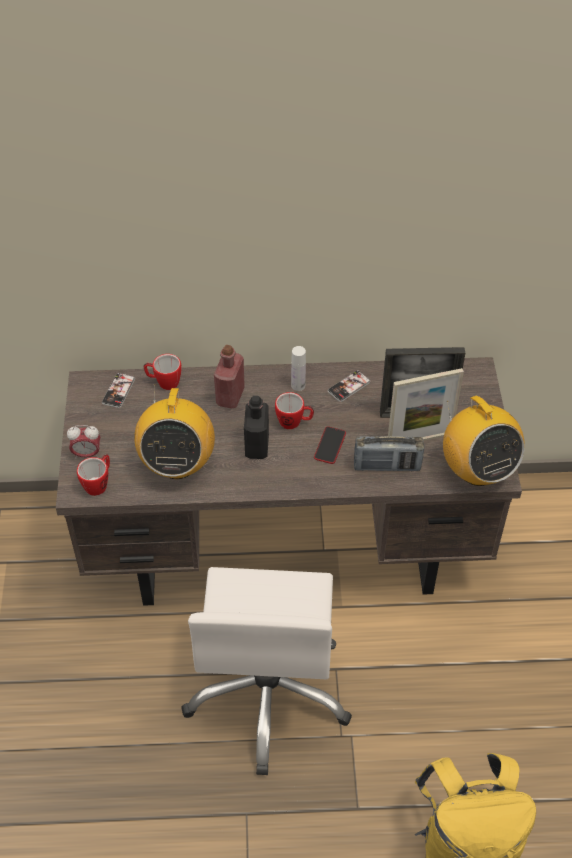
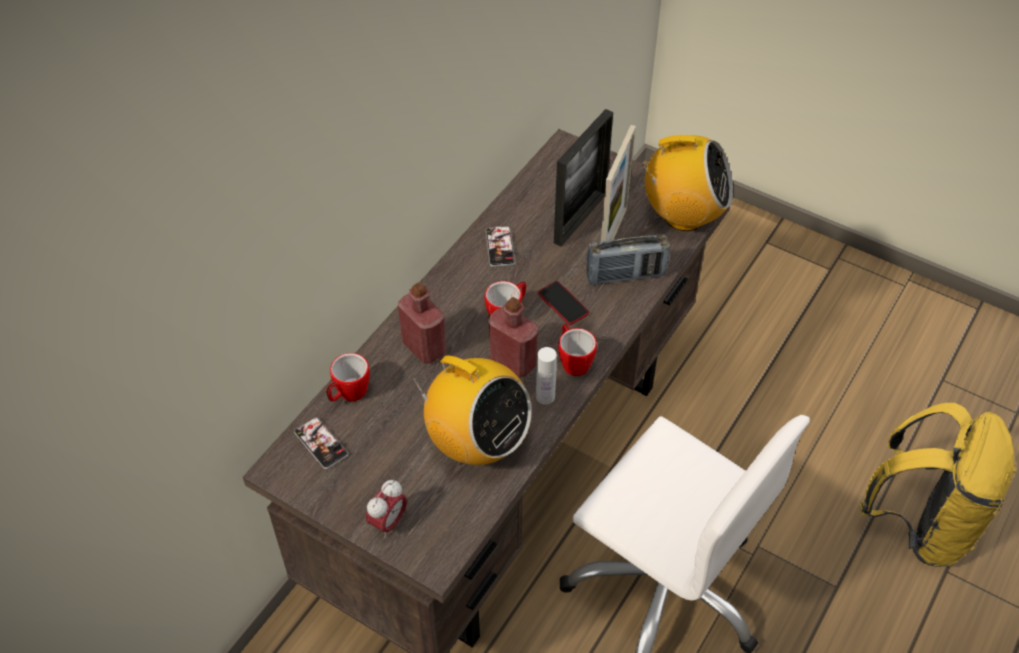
camera: 55 degrees left, 0 degrees up
(99, 483) = (442, 532): mug -> mug (573, 361)
(257, 446) = (513, 362): black bottle -> red bottle
(298, 385) = (461, 285): white bottle -> white bottle (545, 396)
(387, 466) = (625, 275): radio -> radio turned 45 degrees clockwise

